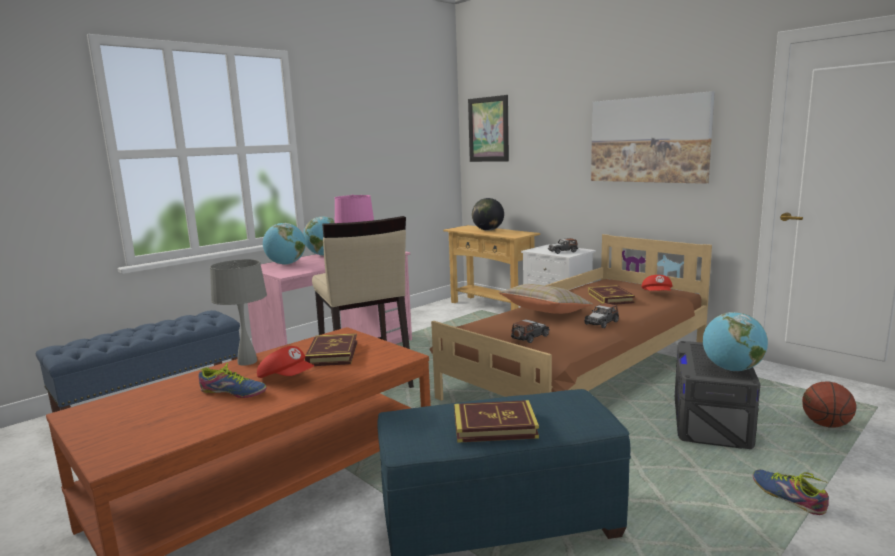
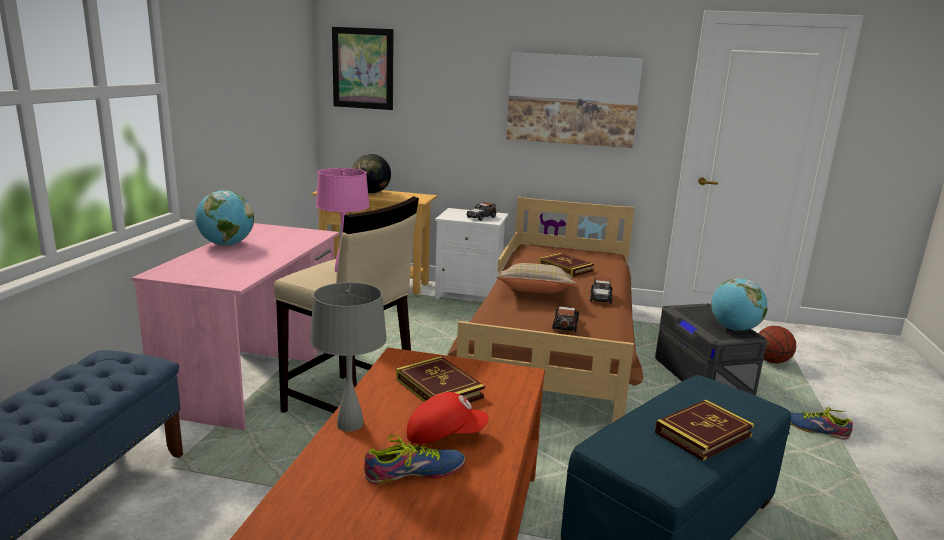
camera: 35 degrees left, 5 degrees up
(286, 264) = (198, 265): globe -> none
(657, 294) = (597, 259): red cap -> none

